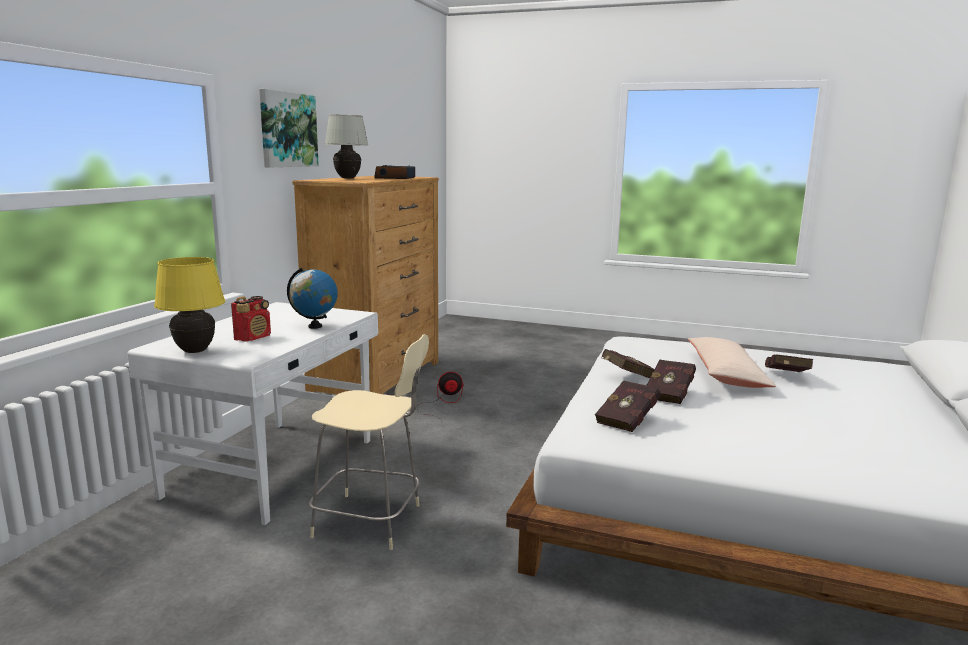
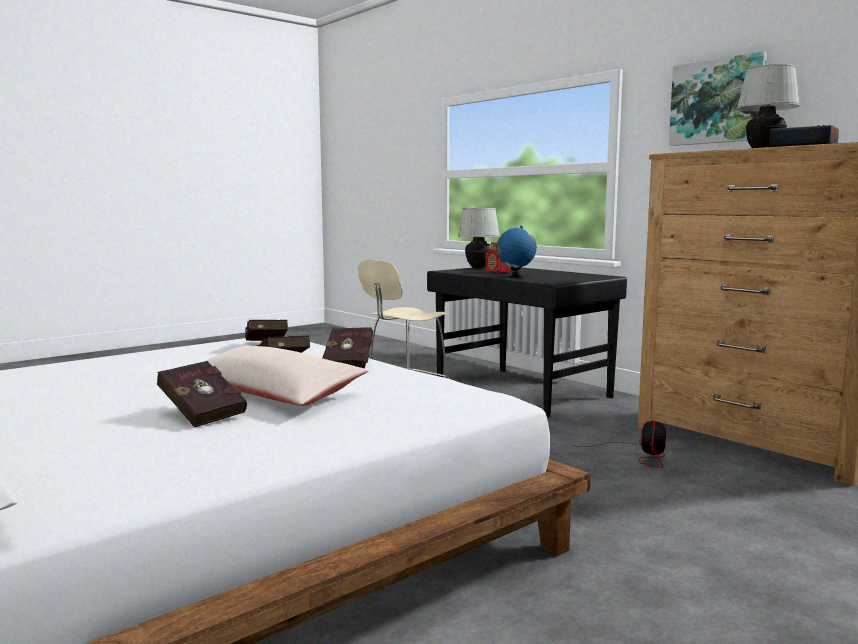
camera: 120 degrees right, 5 degrees down
(194, 351) = (478, 268): yellow table lamp -> white table lamp
(276, 467) = (521, 391): white desk -> black desk

